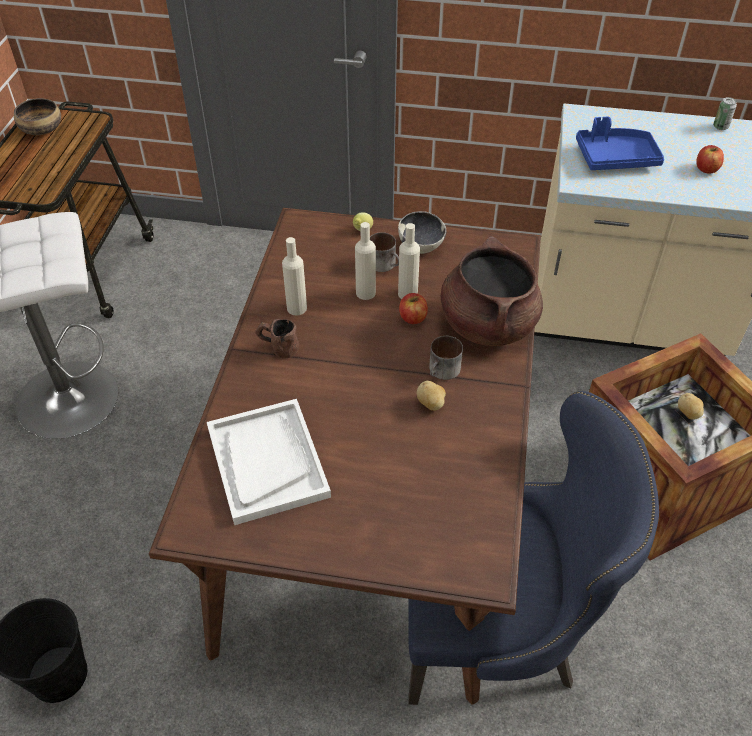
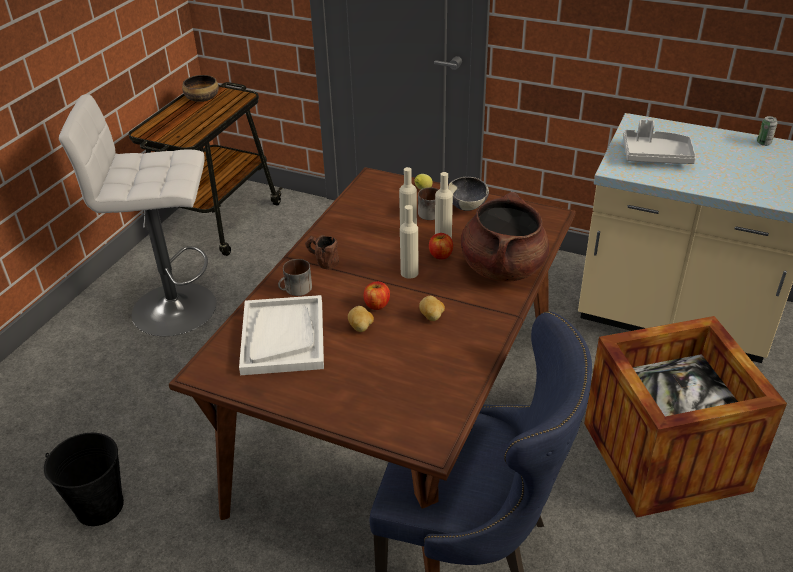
camera: 15 degrees right, 10 degrees down
(297, 308) = (348, 236): beige bottle -> beige bottle (409, 273)
(443, 371) = (451, 296): mug -> mug (296, 290)
(615, 158) = (656, 156): blue tray -> grey tray
(688, 413) = (684, 379): potato -> potato (361, 328)
(706, 169) = (737, 172): apple -> apple (377, 305)

